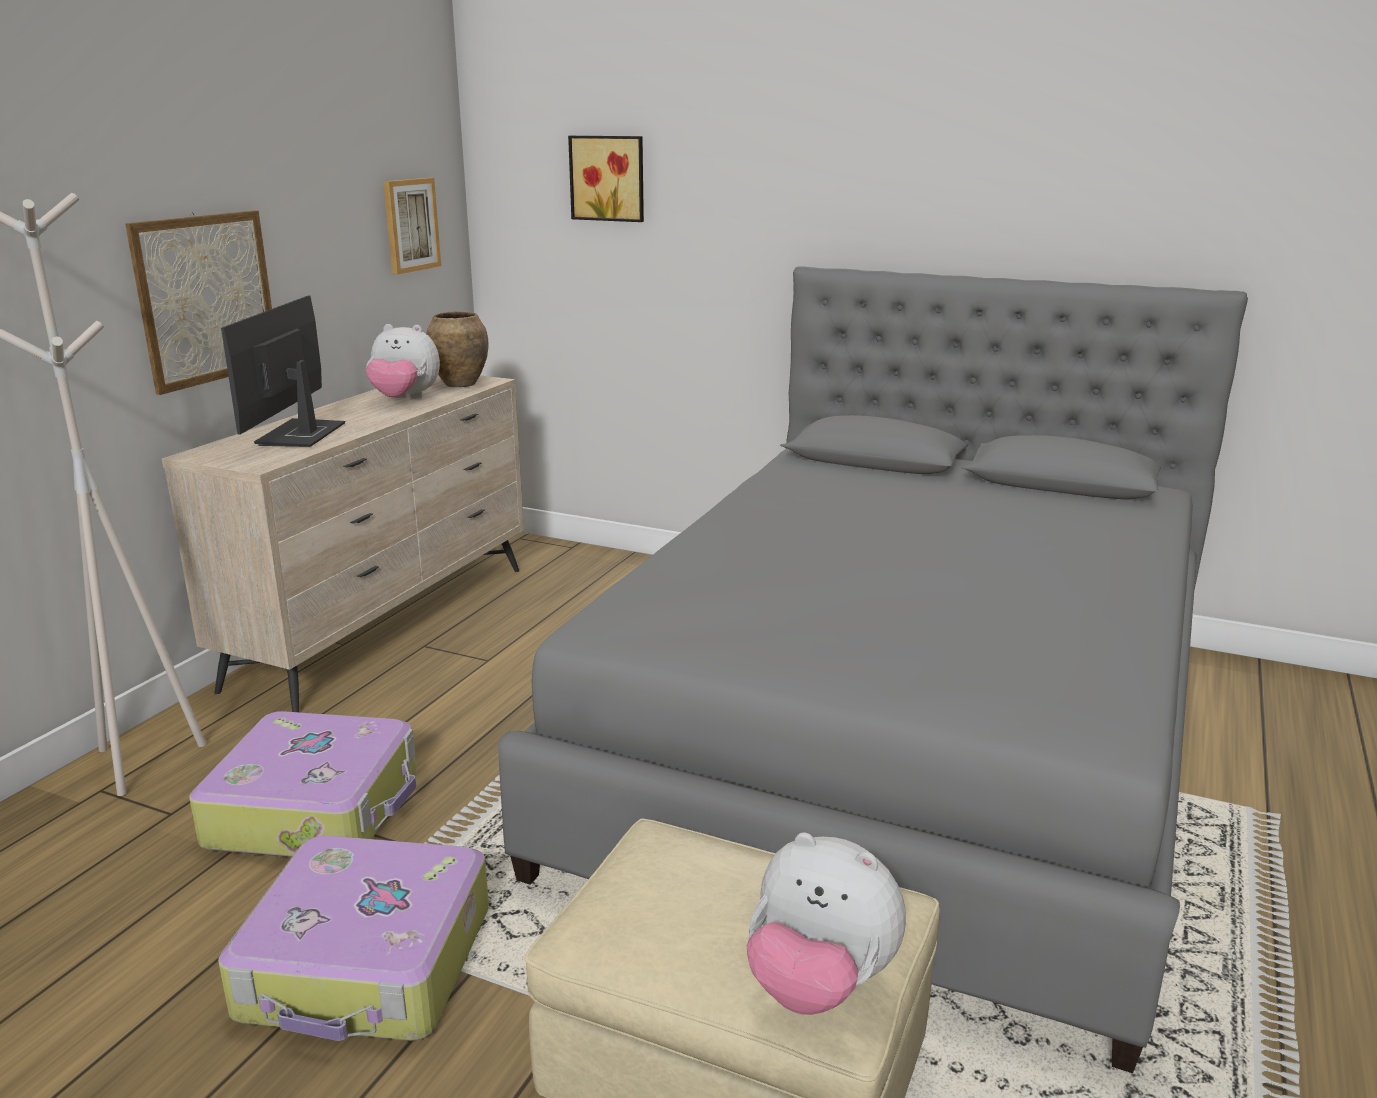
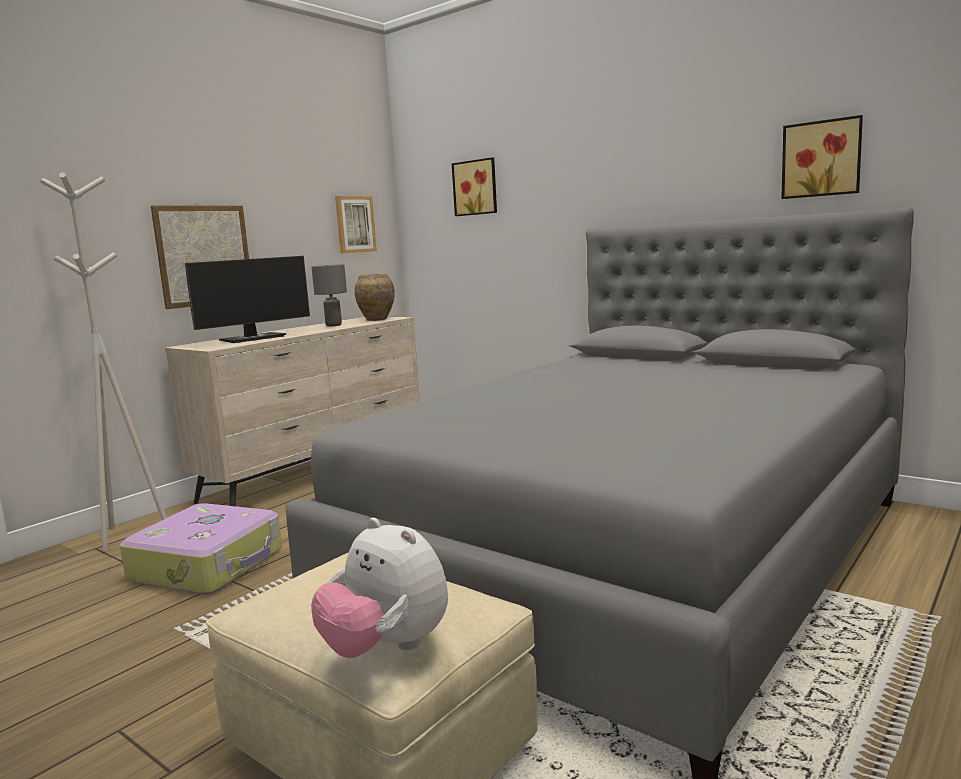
camera: 15 degrees right, 10 degrees down
(301, 435) = (254, 338): monitor -> monitor turned 150 degrees counterclockwise
(368, 964) = (179, 652): suitcase -> none
(404, 399) = (334, 325): plush toy -> grey table lamp
(1134, 208) = (822, 159): none -> picture

